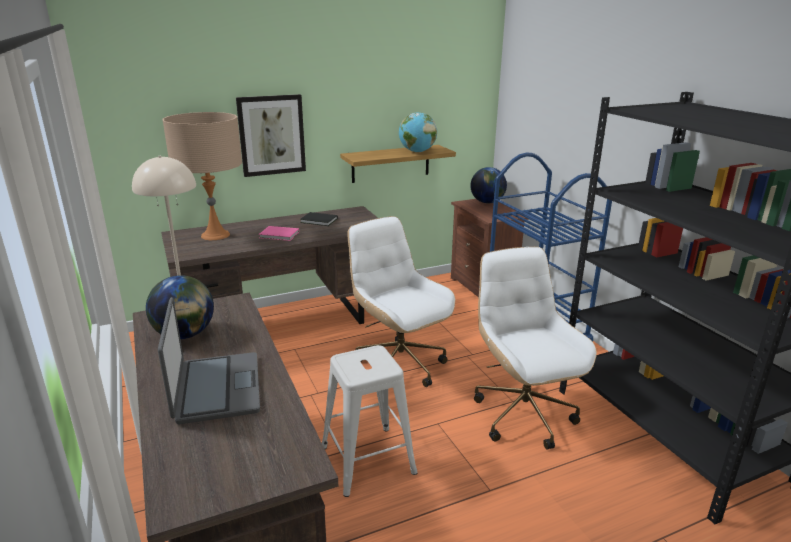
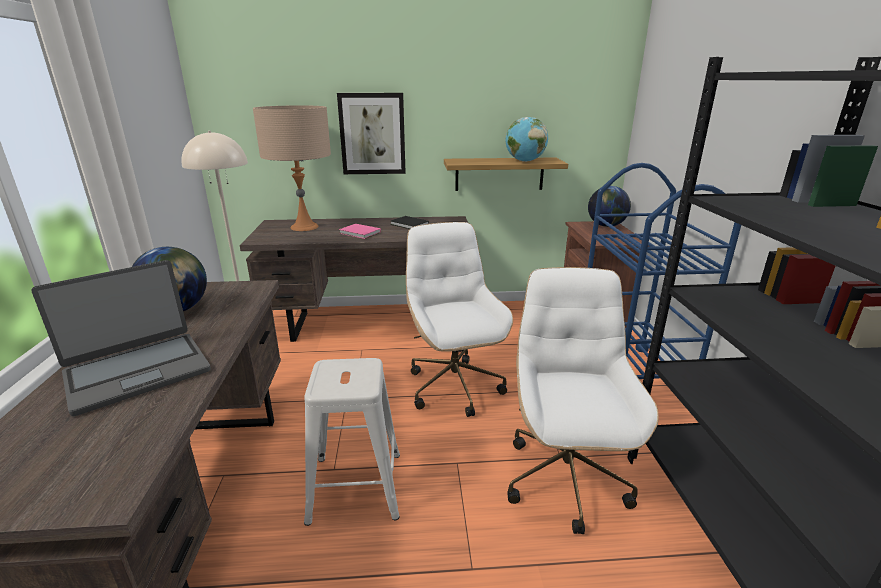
camera: 20 degrees right, 0 degrees up
(216, 388) = (137, 371): laptop -> laptop turned 45 degrees clockwise

